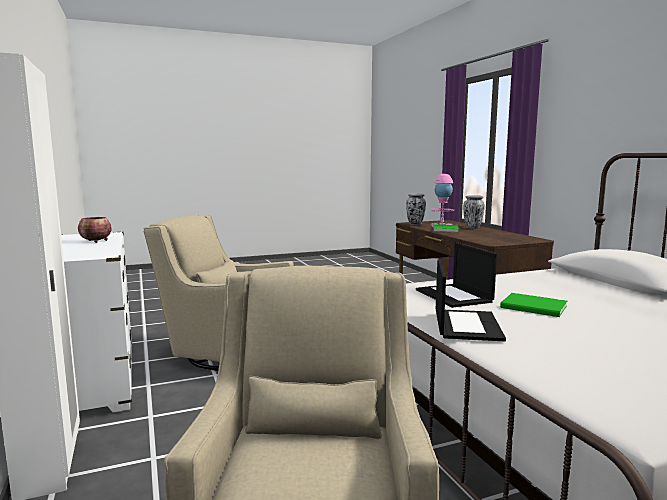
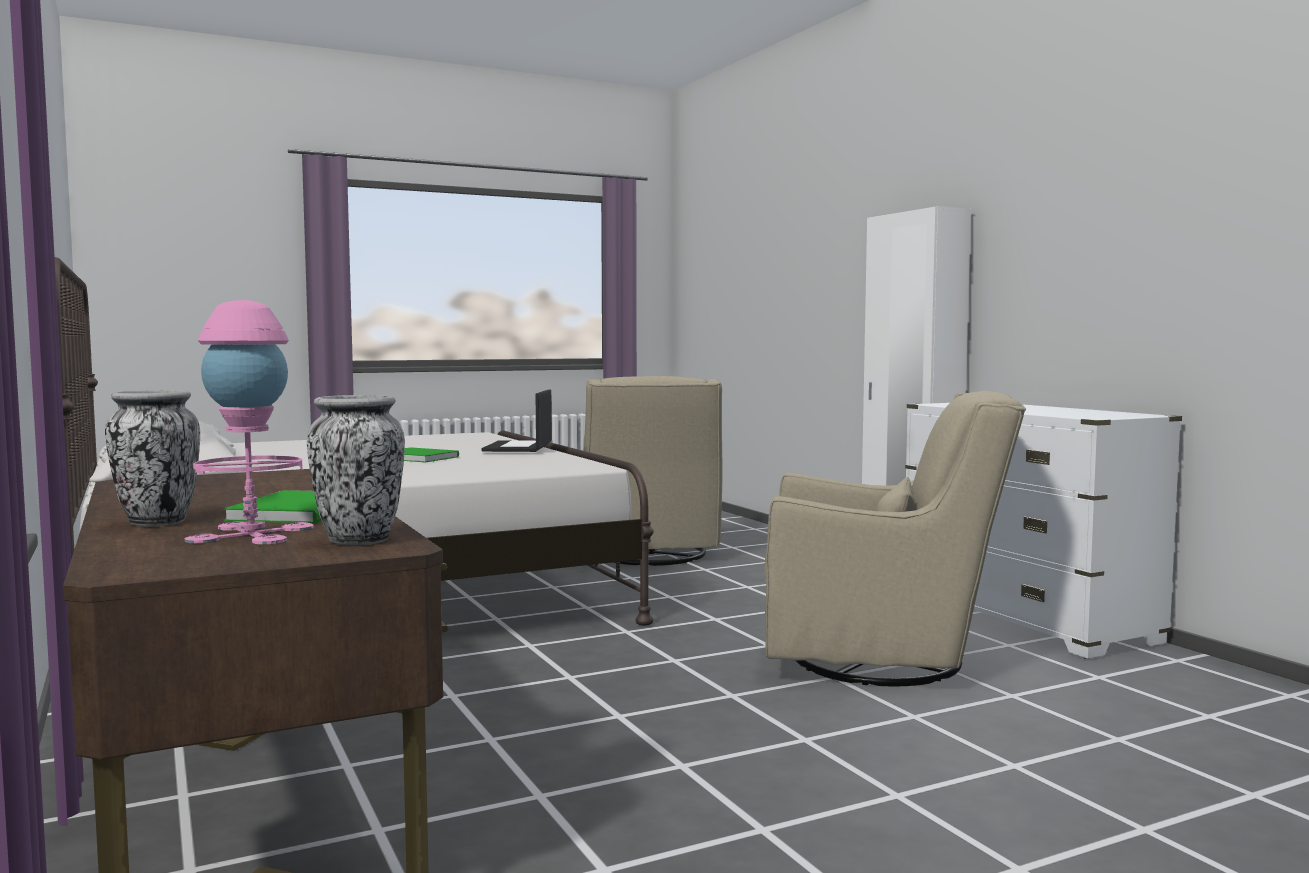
camera: 175 degrees right, 5 degrees down
(96, 241) = (1039, 411): bowl -> none
(454, 296) = (496, 462): laptop -> none

